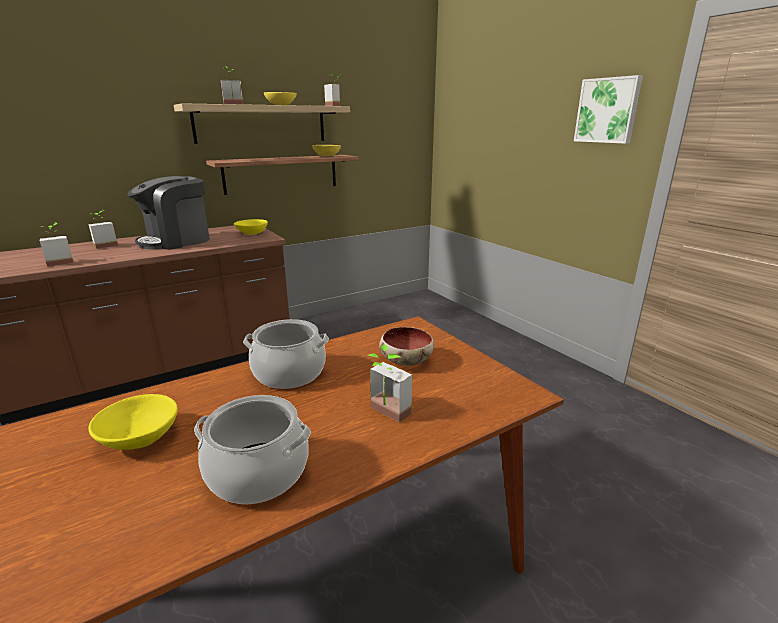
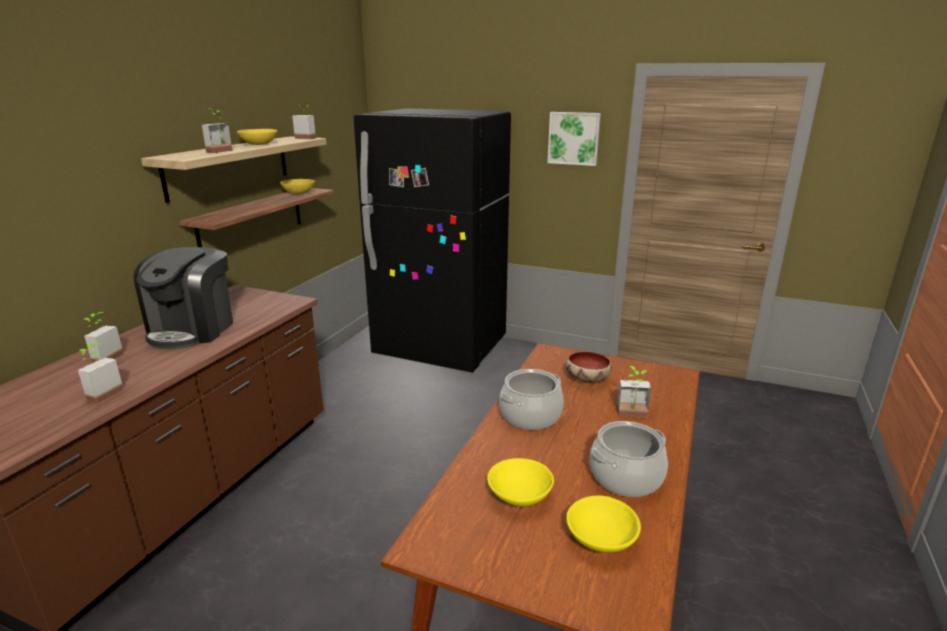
camera: 35 degrees left, 0 degrees up
(252, 233) = (264, 300): yellow bowl -> yellow bowl (601, 540)
(445, 325) = (440, 349): none -> black fridge

